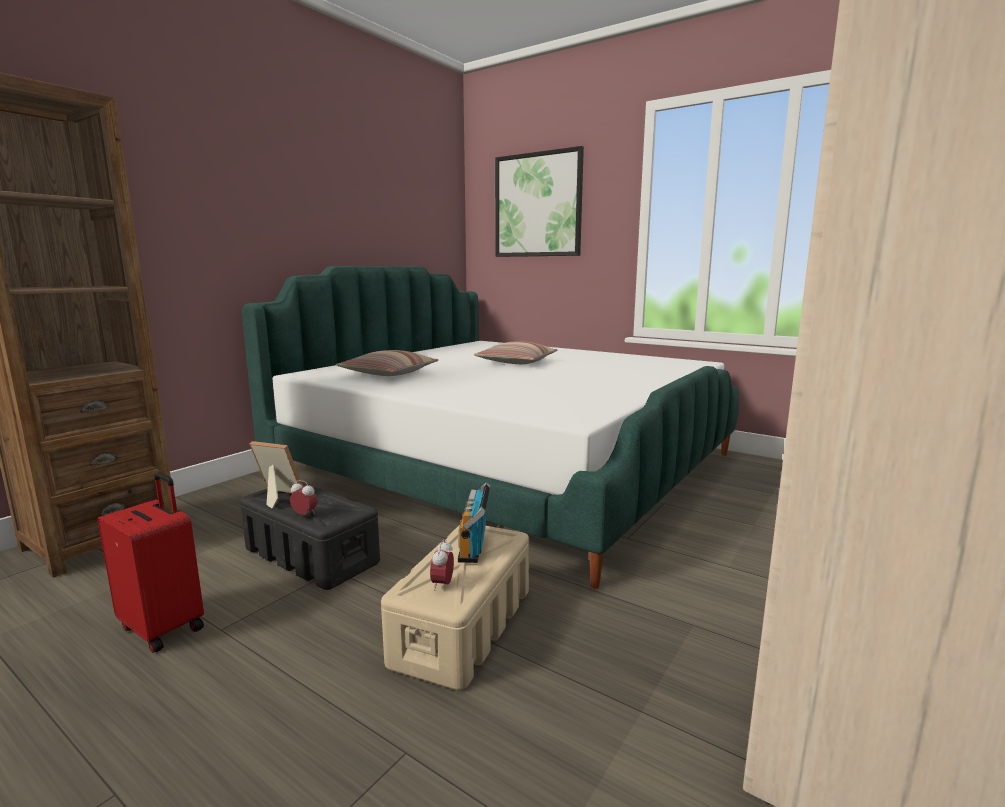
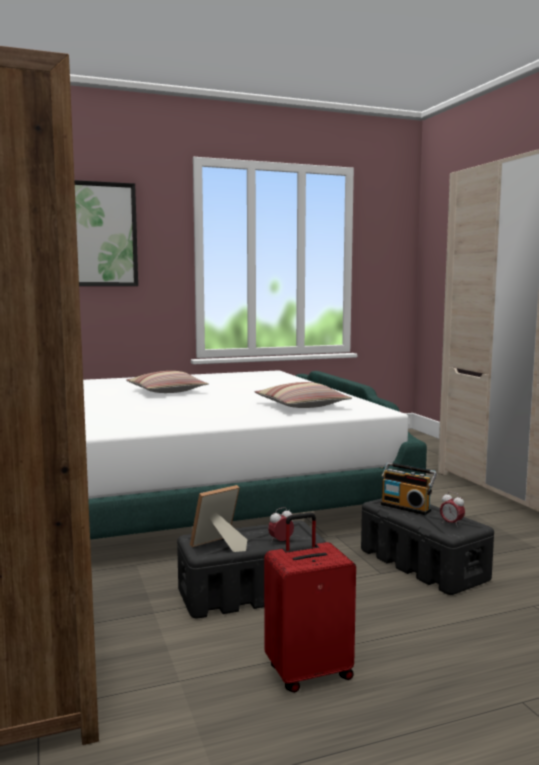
camera: 55 degrees left, 5 degrees down
(388, 373) = (121, 418): pillow -> pillow (301, 406)
(463, 626) = (423, 565): beige storage box -> black storage box

